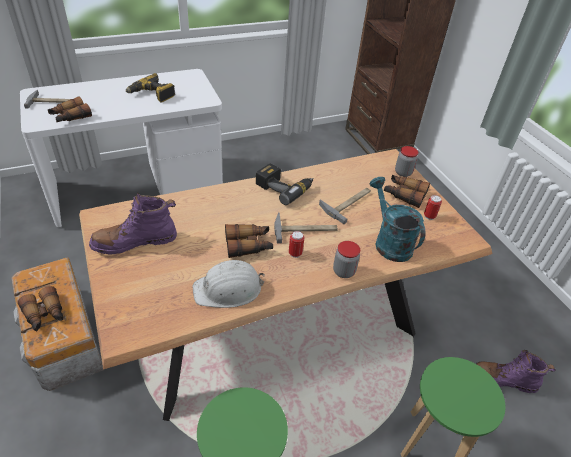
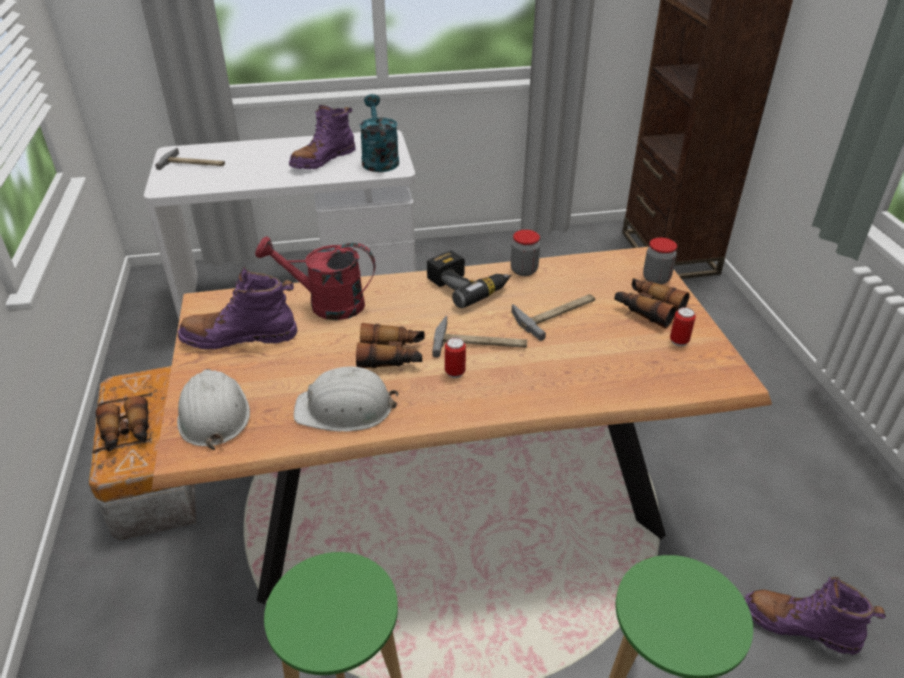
camera: 15 degrees right, 5 degrees down
(70, 117) = (209, 182): binoculars -> none
(134, 305) = (213, 414): none -> white hard hat
(152, 95) = (323, 160): power drill -> purple boot
(190, 210) = (326, 304): none -> red watering can
(344, 271) = (519, 403): jar -> jar (524, 270)
(389, 242) = (603, 370): turquoise watering can -> turquoise watering can (379, 159)

